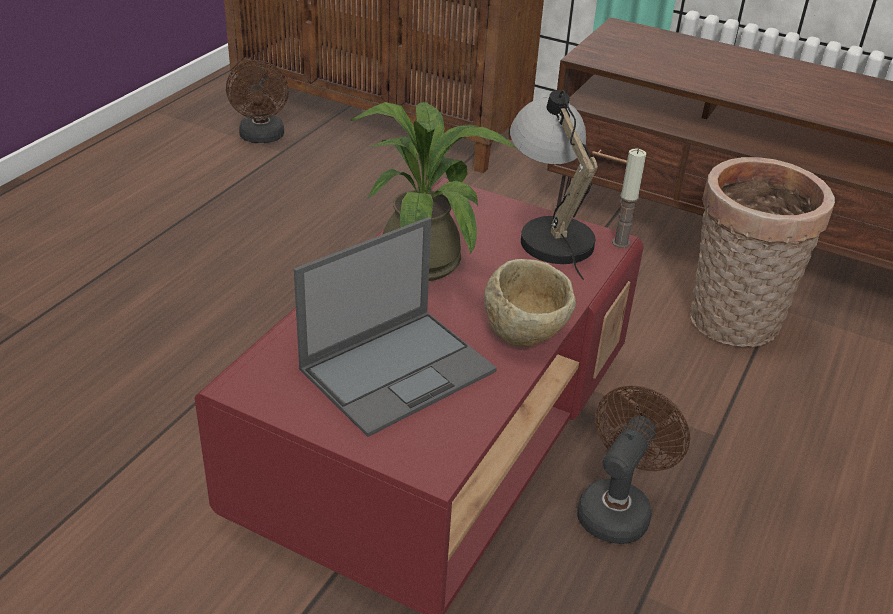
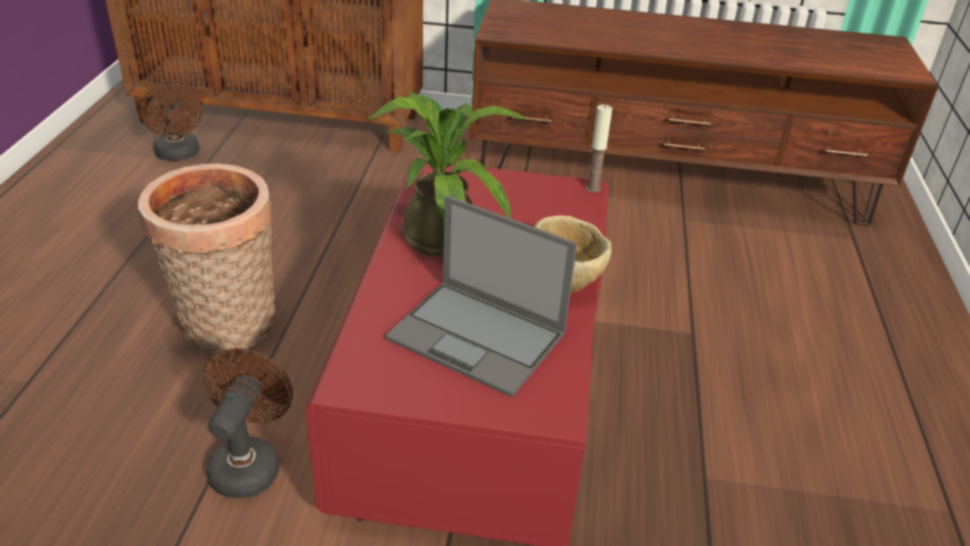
camera: 20 degrees left, 0 degrees up
(399, 369) = (478, 337): laptop -> laptop turned 90 degrees clockwise
(549, 232) = (531, 190): table lamp -> none
(617, 508) = (649, 411): brown fan -> brown fan (249, 462)
(732, 324) = (660, 240): basket -> basket (228, 329)

